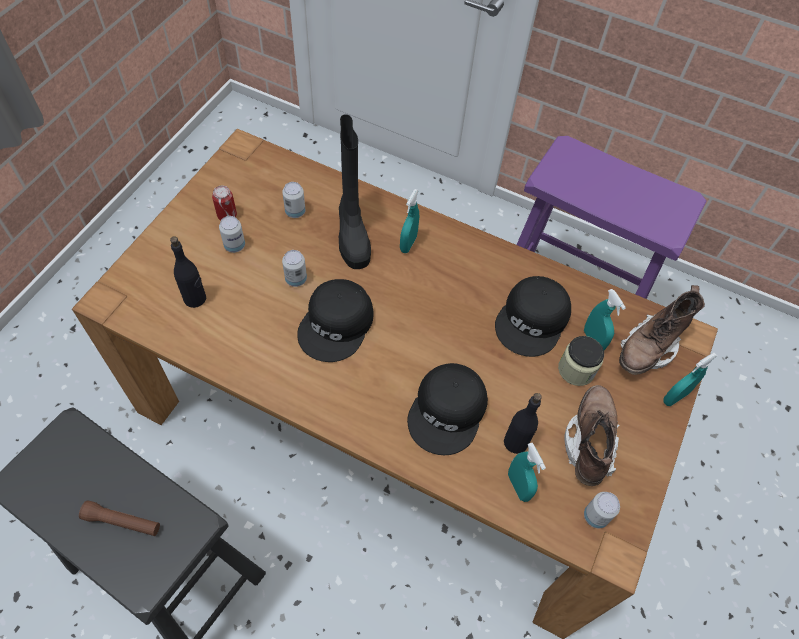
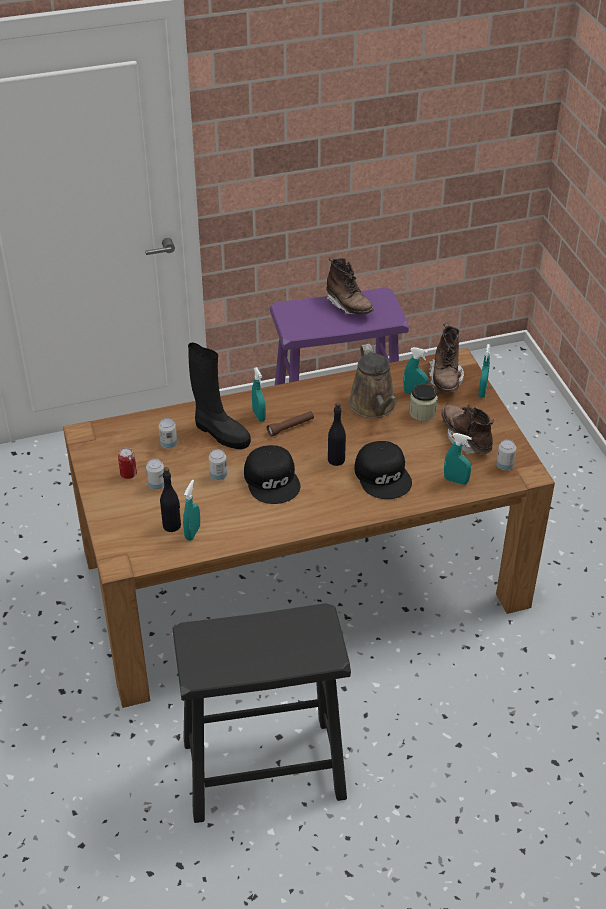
camera: 40 degrees left, 15 degrees down
(122, 522) = (281, 643): brown flashlight -> brown flashlight (290, 427)
(201, 321) = (192, 533): none -> turquoise spray bottle
(516, 442) = (432, 464): black bottle -> black bottle (336, 460)
(533, 321) = (374, 406): black cap -> brown watering can
(636, 188) = (348, 306): none -> brown boot

